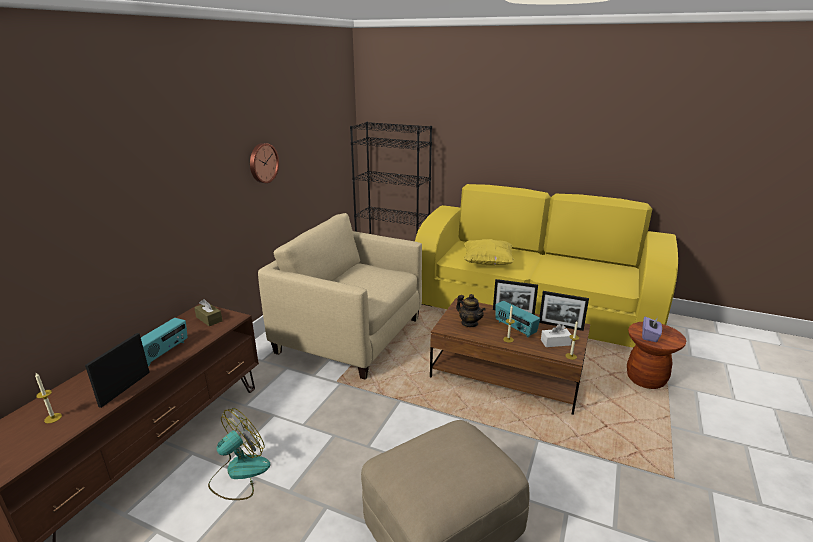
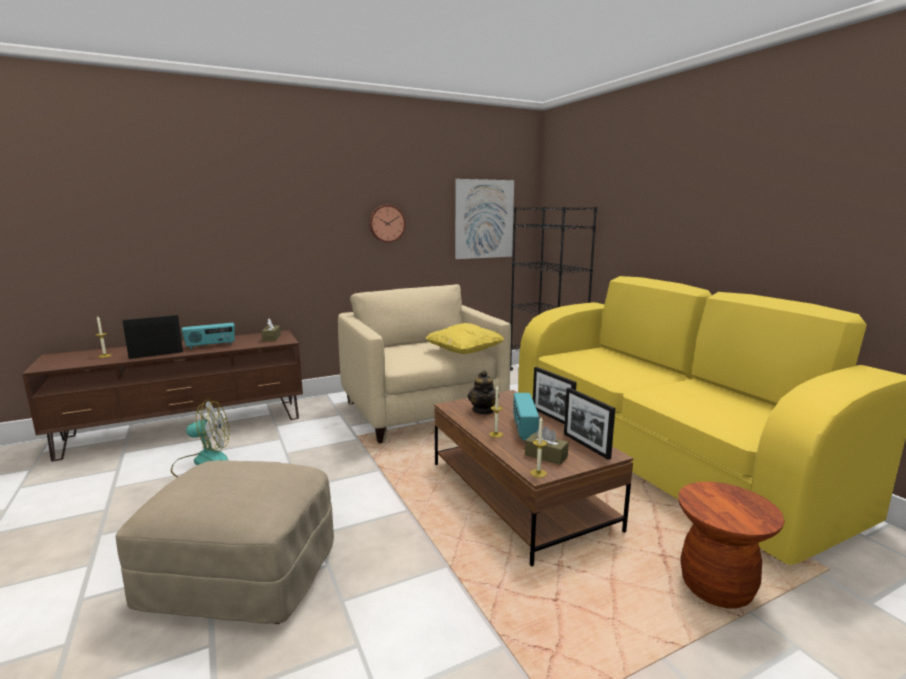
camera: 40 degrees right, 10 degrees down
(326, 140) = (484, 219): none -> picture
(487, 263) = (594, 368): yellow pillow -> yellow pillow (464, 353)
(555, 342) = (546, 456): white tissue box -> brown tissue box
(650, 336) = (711, 502): purple tissue box -> none

